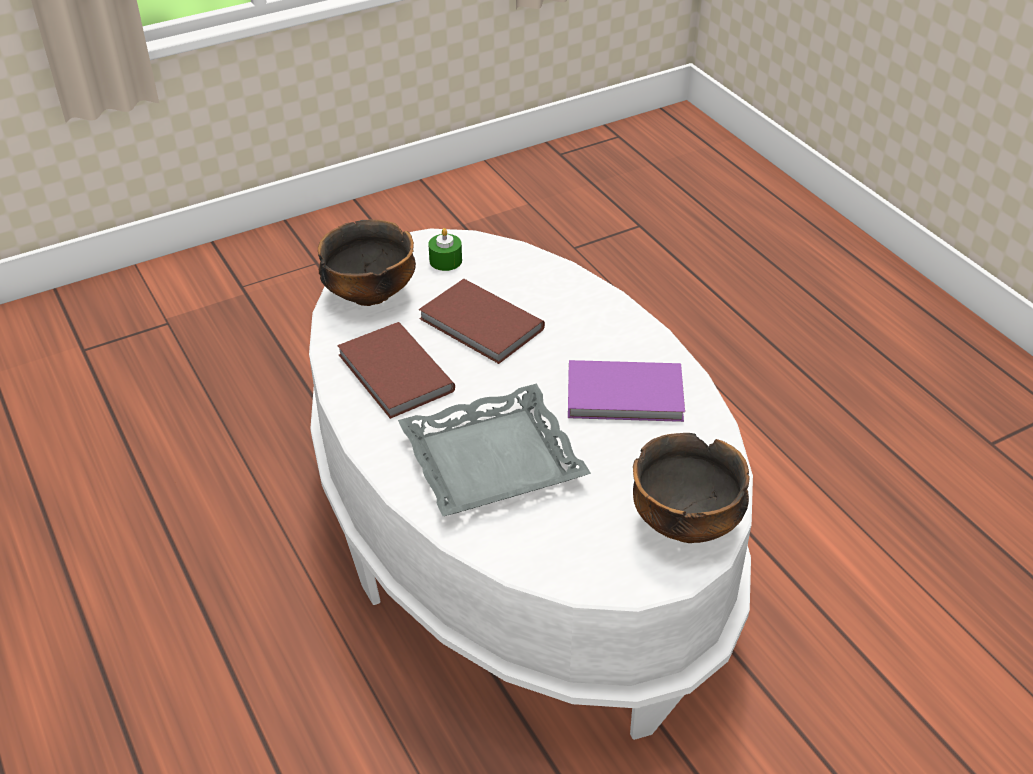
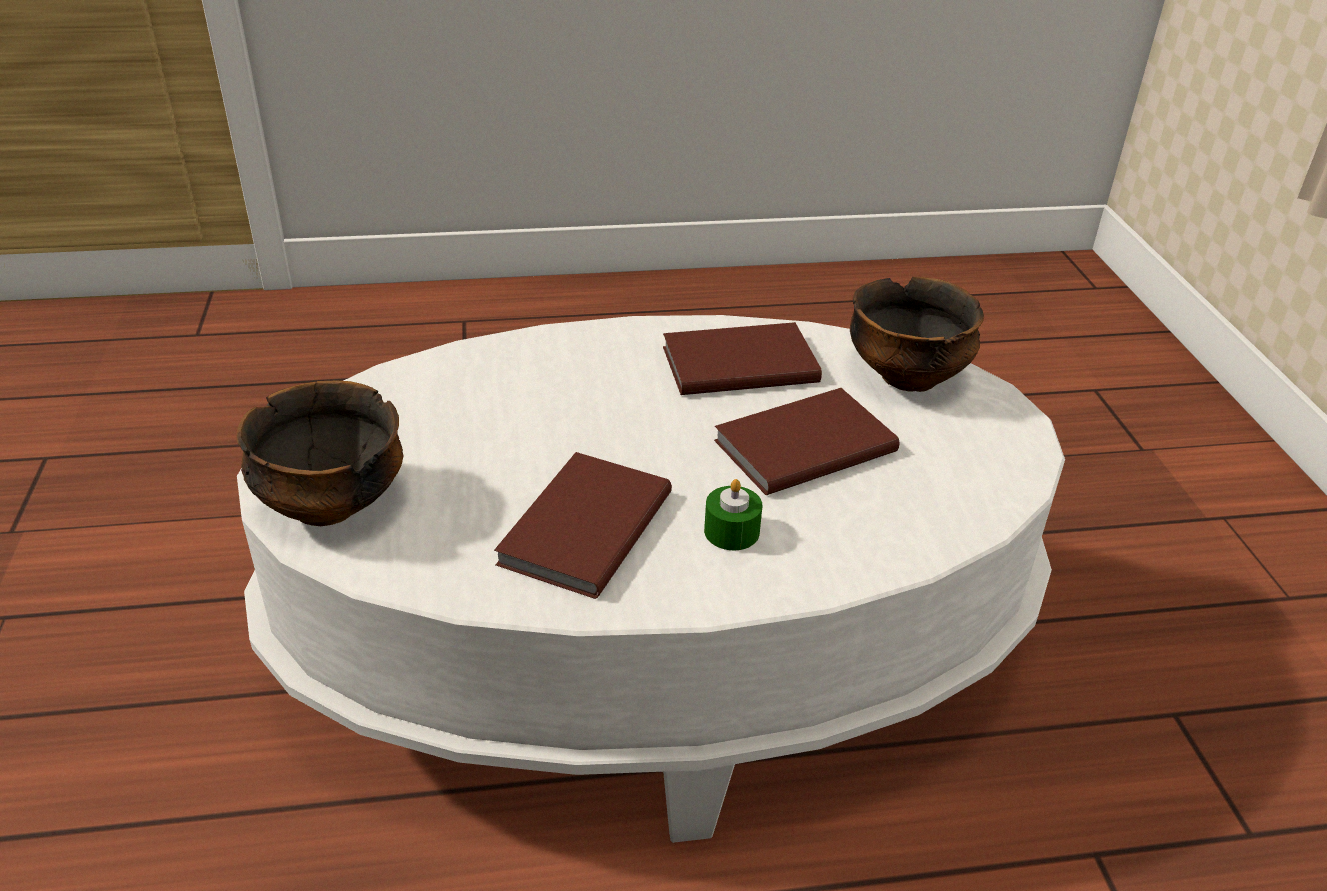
camera: 110 degrees right, 5 degrees down
(445, 261) = (968, 450): green candle -> green candle (731, 531)
(492, 459) = (549, 395): grey tray -> none
(626, 396) = (581, 529): purple book -> brown book

